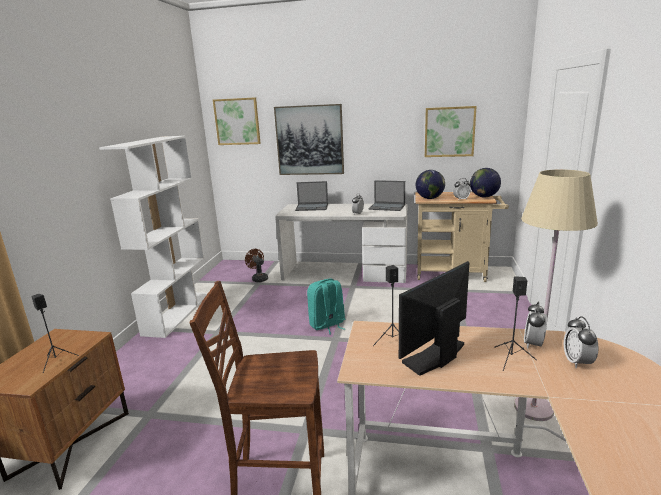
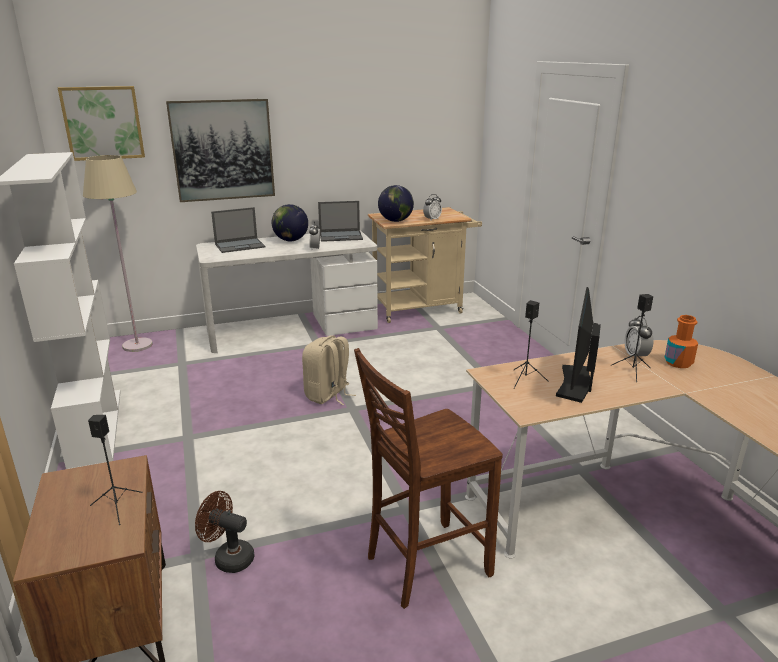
camera: 30 degrees left, 5 degrees up
(258, 278) = (176, 357): brown fan -> brown fan (228, 557)
(327, 325) = (328, 395): turquoise backpack -> beige backpack
(449, 132) = (404, 136): picture -> none
(484, 197) = (452, 214): globe -> globe (291, 240)
(533, 408) = (591, 425): beige floor lamp -> beige floor lamp (137, 345)
(577, 362) = (678, 363): alarm clock -> orange bottle

